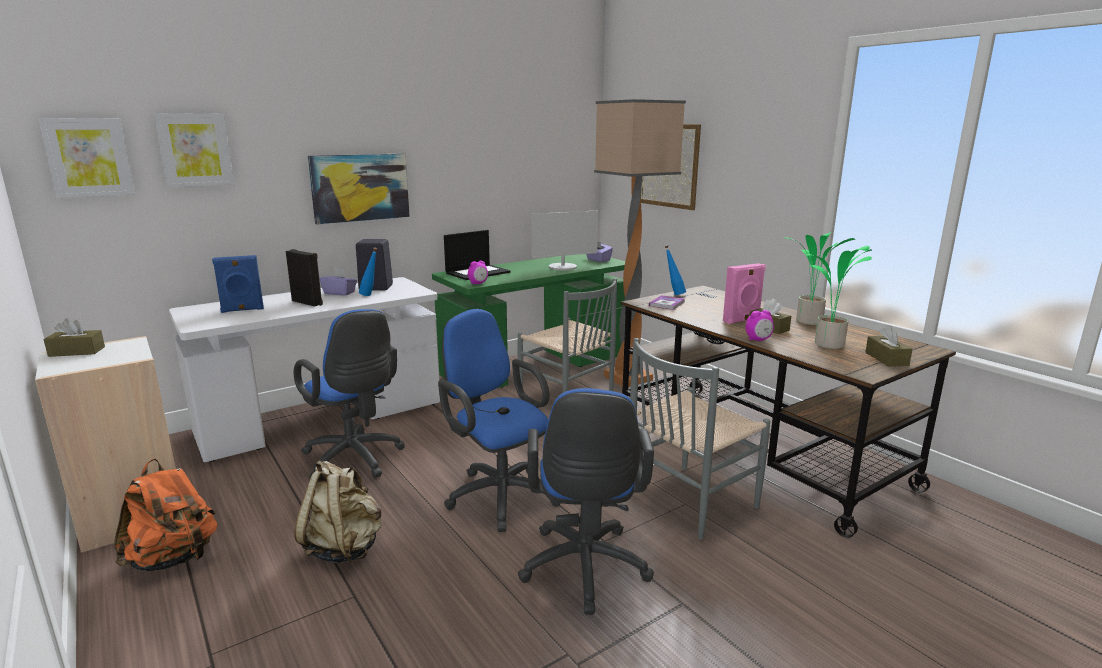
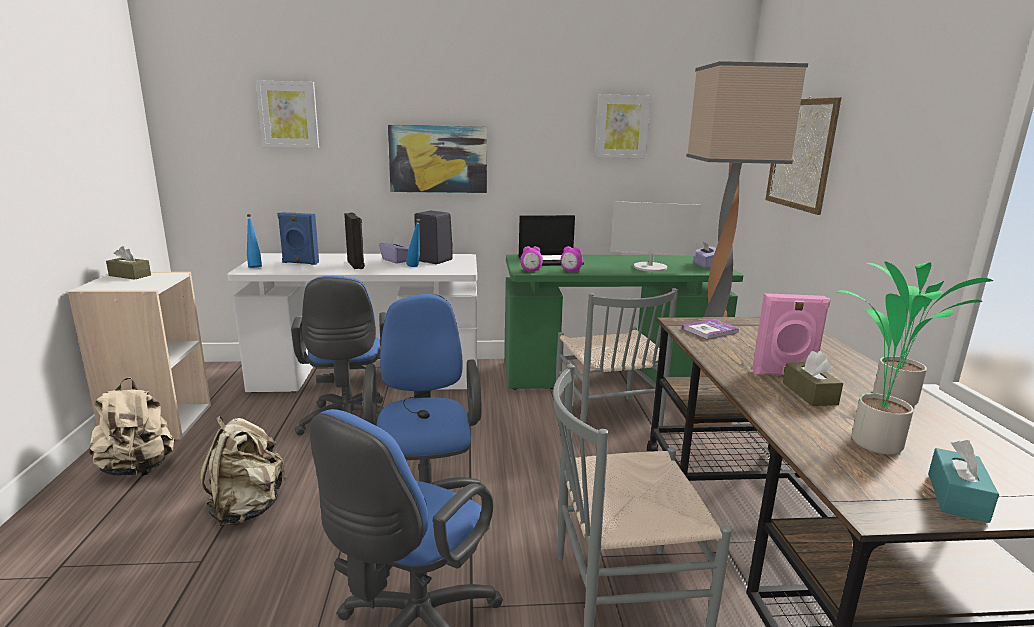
camera: 30 degrees right, 0 degrees up
(88, 157) = (206, 117): picture -> picture (621, 126)
(174, 559) = (138, 469): orange backpack -> beige backpack
(673, 294) = (738, 321): blue bottle -> blue bottle (255, 267)
(758, 340) = (765, 407): alarm clock -> alarm clock (571, 271)
(886, 359) = (957, 497): brown tissue box -> turquoise tissue box

